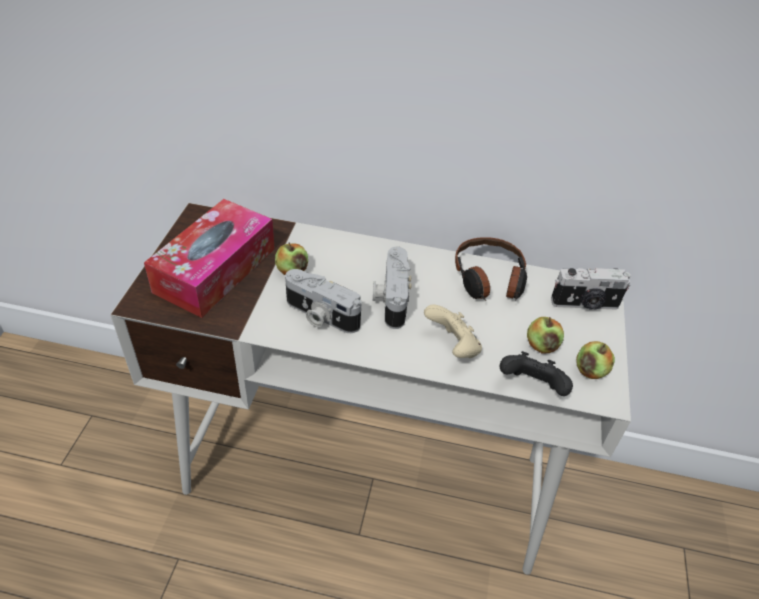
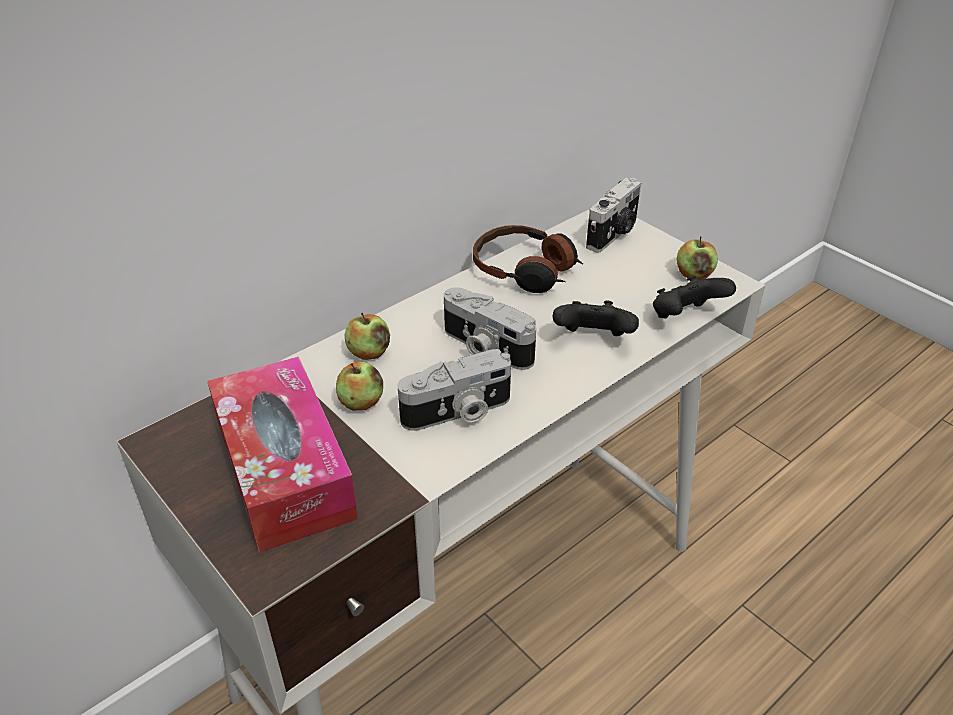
camera: 50 degrees left, 5 degrees down
(452, 347) = (593, 340): beige game controller -> black game controller
(541, 345) = (640, 285): apple -> apple (369, 352)

